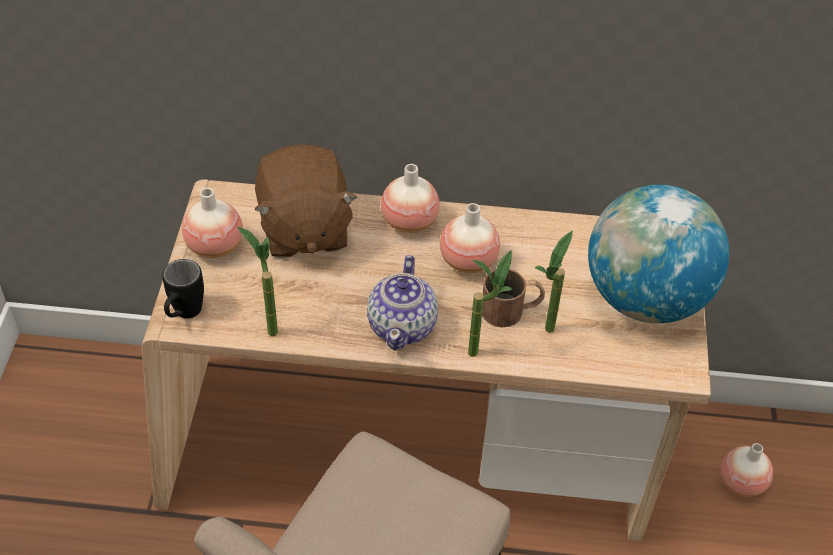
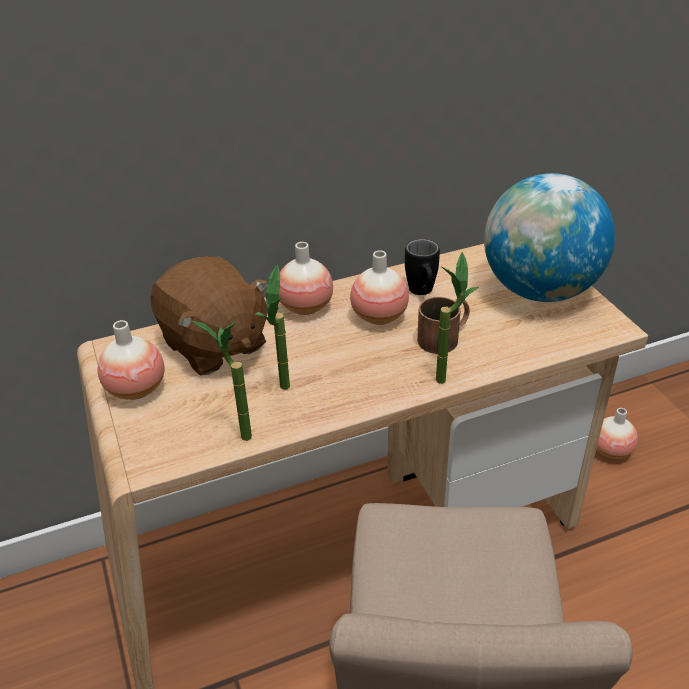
camera: 25 degrees left, 10 degrees down
(184, 315) = (144, 458): black mug -> black mug (422, 293)
(403, 325) = (363, 383): teapot -> none
(545, 336) = (488, 345): potted plant -> potted plant (284, 393)

